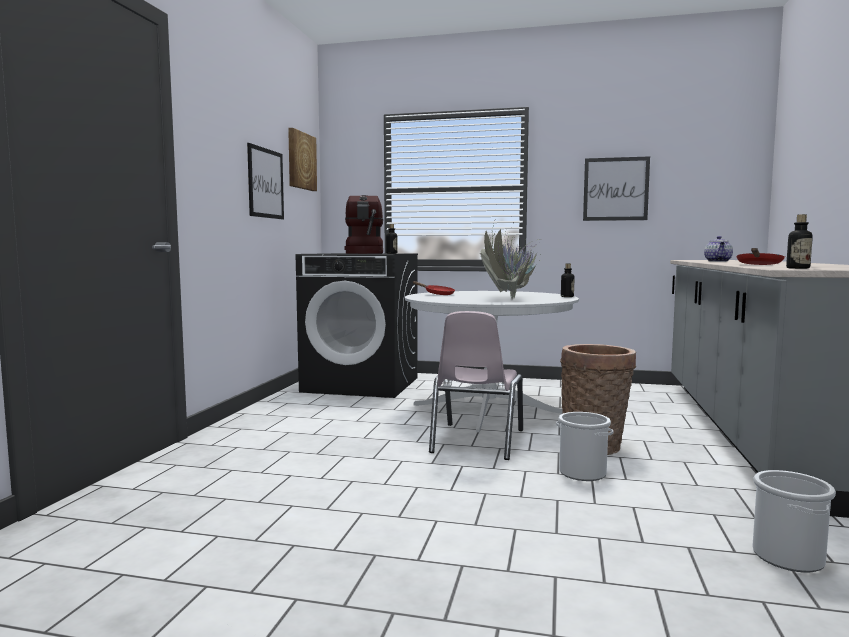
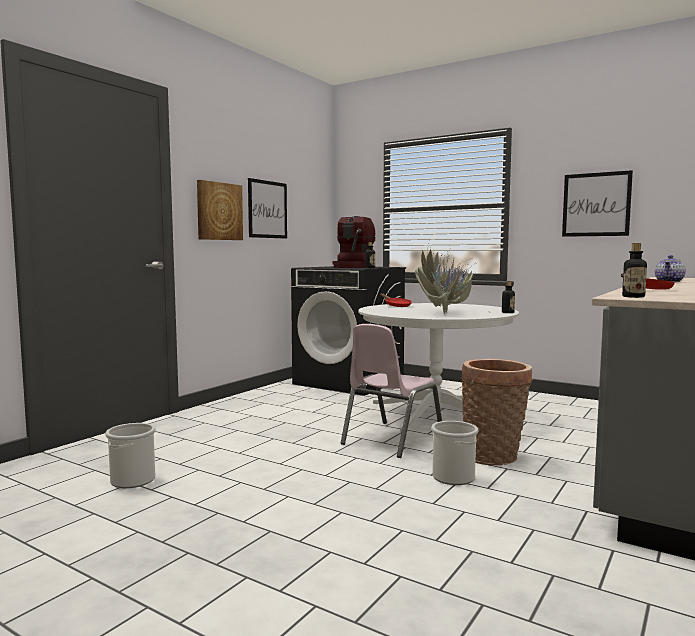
camera: 20 degrees right, 0 degrees up
(301, 161) = (309, 187): picture -> picture (219, 211)
(788, 557) = (558, 576): bucket -> bucket (133, 480)

